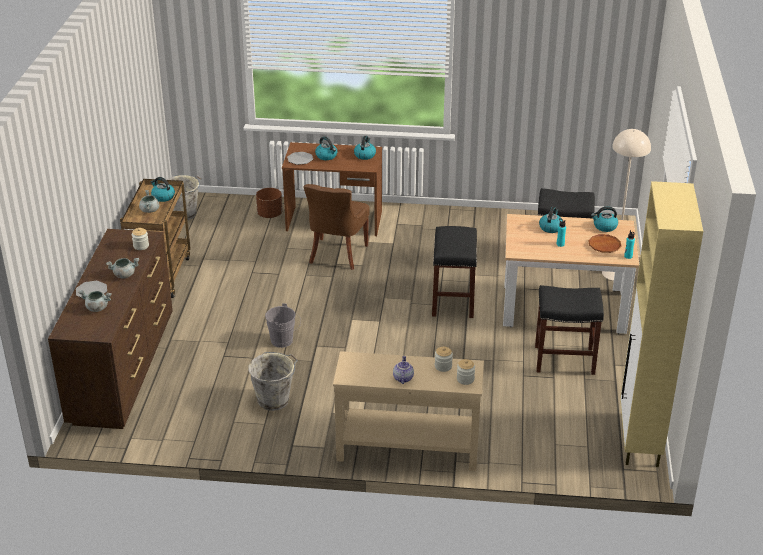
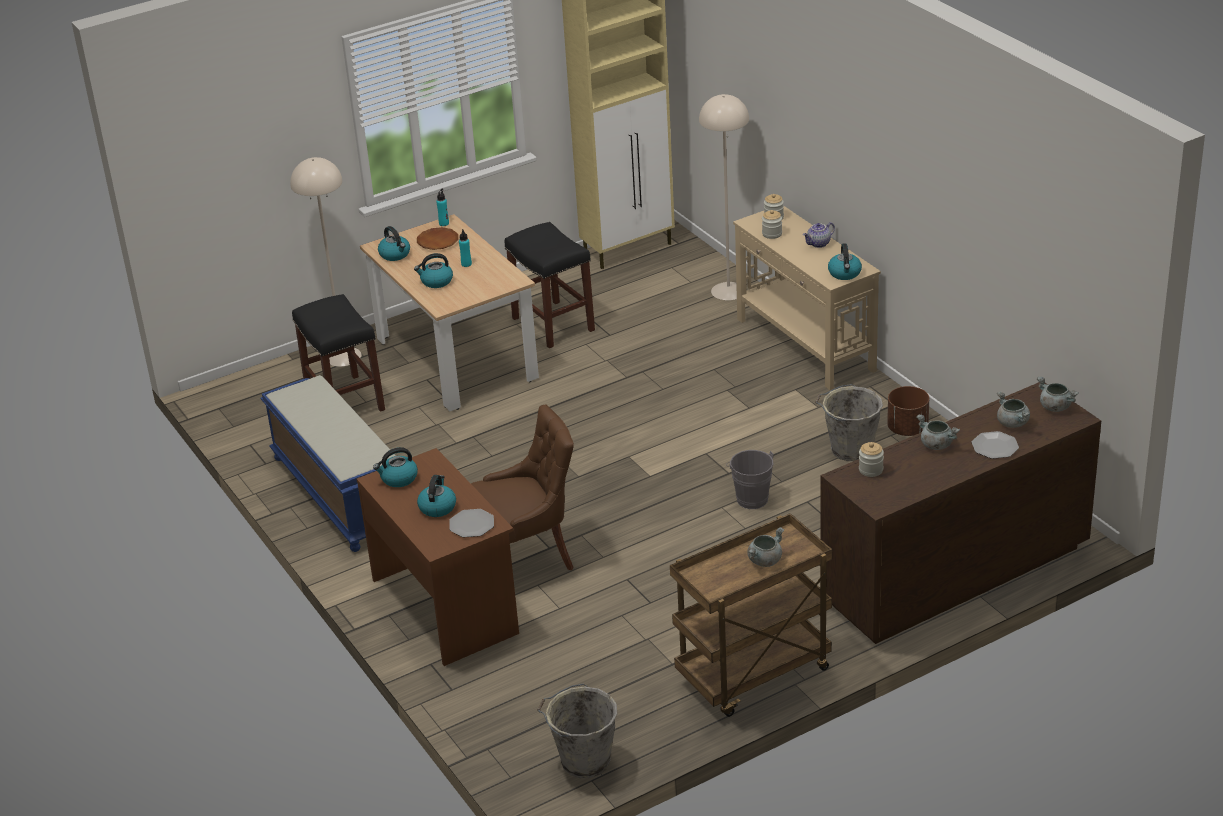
camera: 125 degrees left, 0 degrees up
(84, 330) = (1055, 407): none -> grey cooking pot
(163, 197) = (719, 572): kettle -> kettle (845, 273)
(270, 214) = (491, 674): brown planter -> brown planter (907, 429)
(452, 300) = (527, 429): black stool -> none
(469, 226) = (338, 493): none -> blue bench
(521, 455) = (729, 291): none -> beige floor lamp

